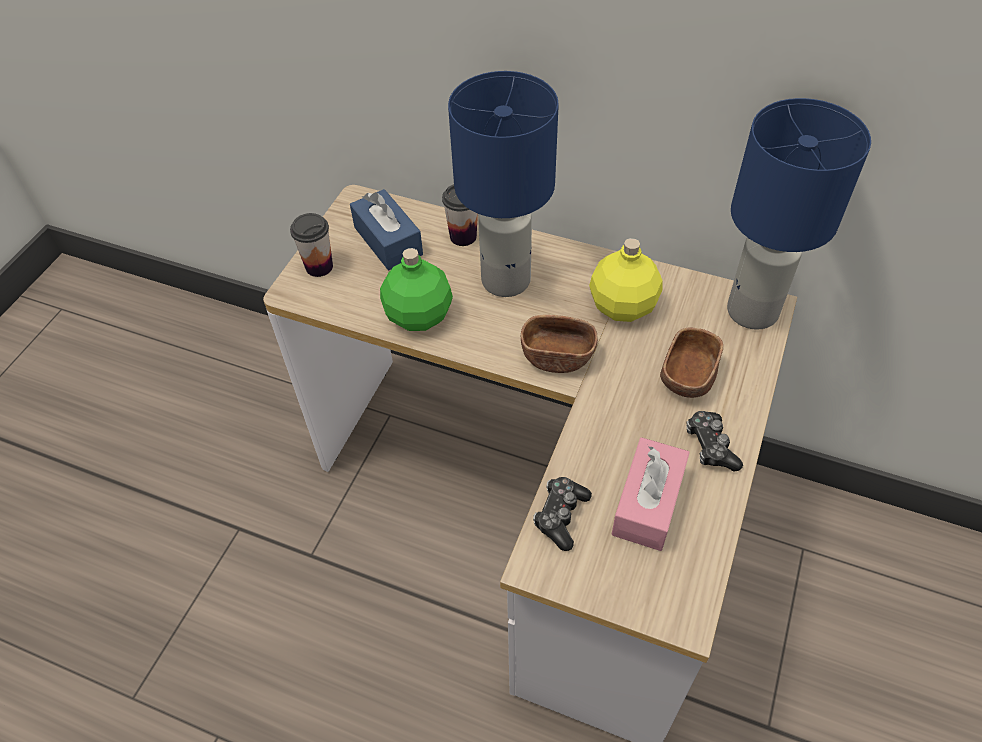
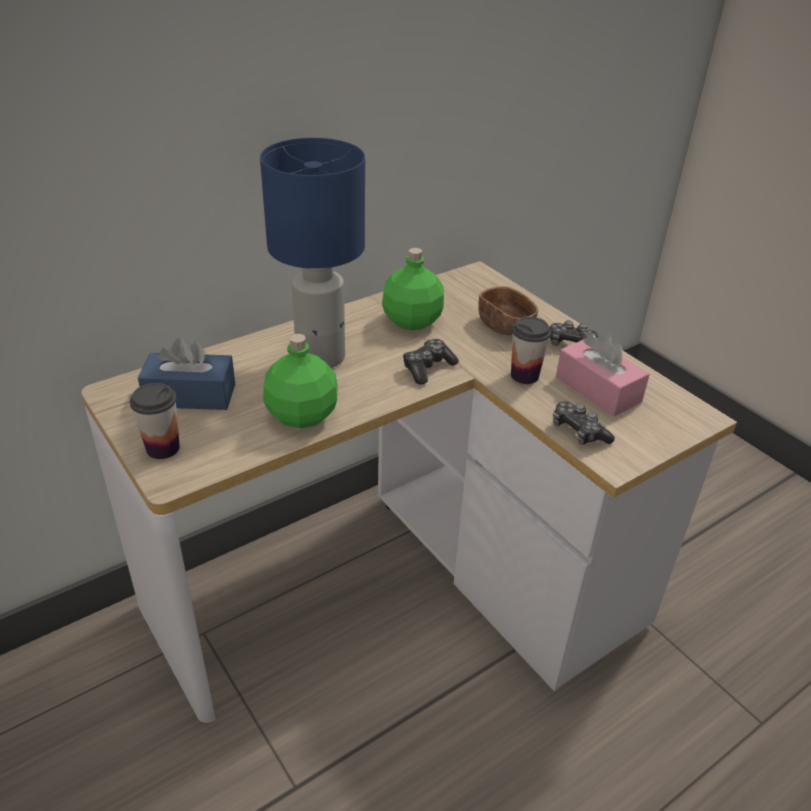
camera: 60 degrees left, 15 degrees down
(463, 236) = (244, 356): cup -> cup (524, 375)
(557, 356) = (427, 368): brown bowl -> game controller
(622, 306) = (412, 321): yellow bottle -> green bottle
(751, 312) = (475, 280): blue table lamp -> none

